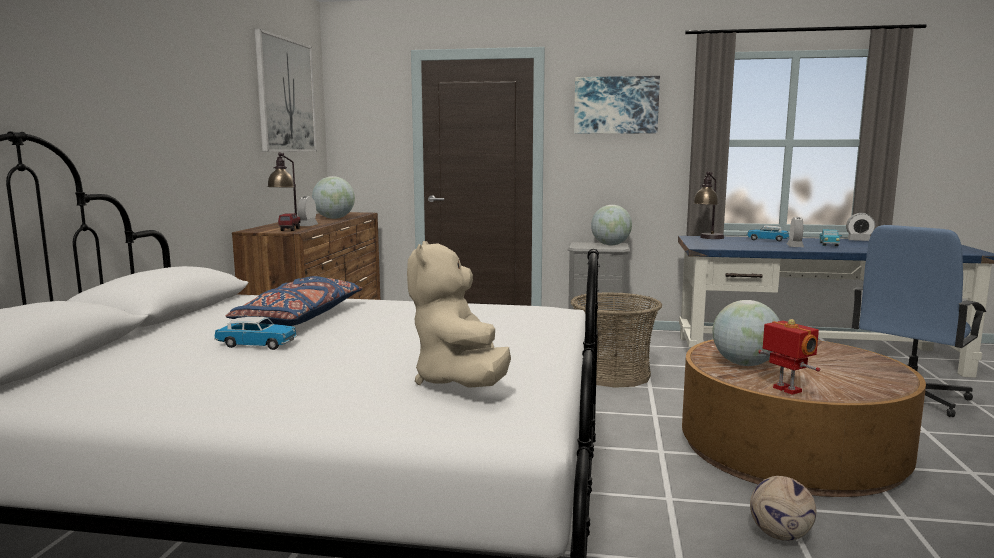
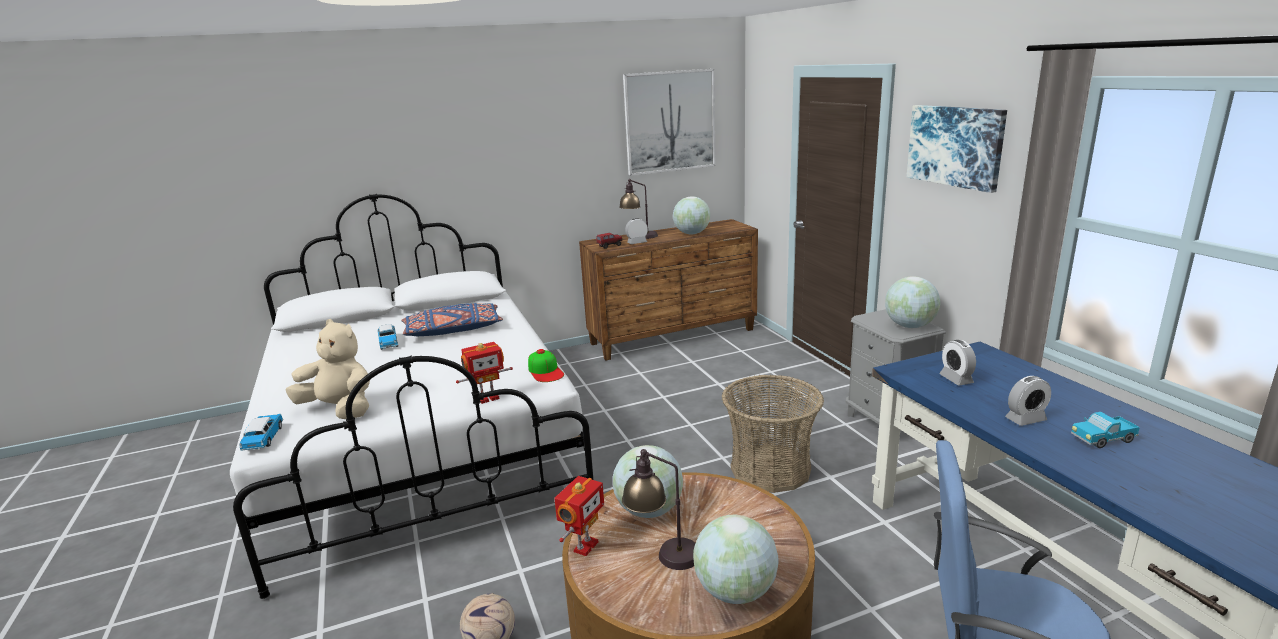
camera: 60 degrees right, 10 degrees up
(460, 382) = (340, 409): beige plush toy -> beige plush toy turned 60 degrees clockwise
(519, 306) = (545, 371): none -> cap
(552, 327) = (488, 398): none -> toy robot
(708, 238) = (986, 360): table lamp -> table lamp (663, 553)
(767, 240) = (1056, 393): toy car -> toy car (264, 439)
(859, 240) = (1221, 458): alarm clock -> alarm clock (956, 379)
(871, 364) = (735, 591): none -> globe

